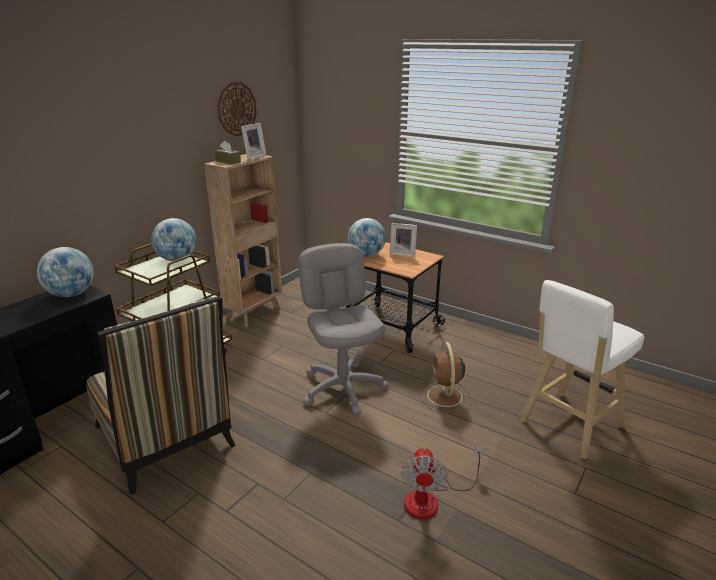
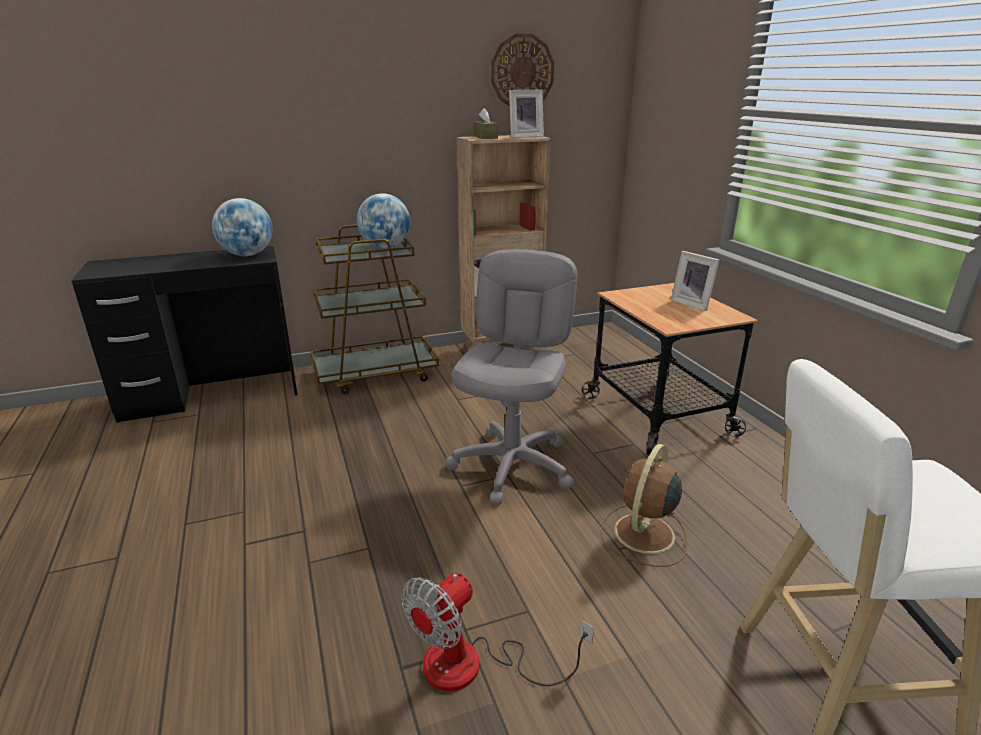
camera: 35 degrees right, 0 degrees up
(167, 441) = (277, 446): chair -> none
(366, 255) = (635, 294): globe -> none

